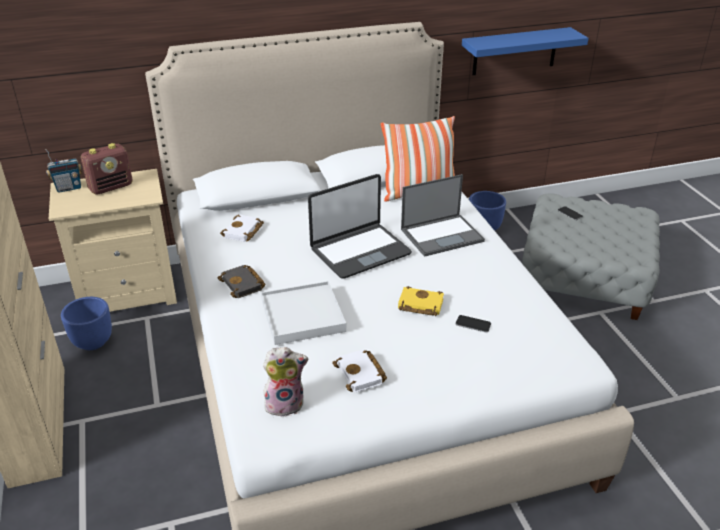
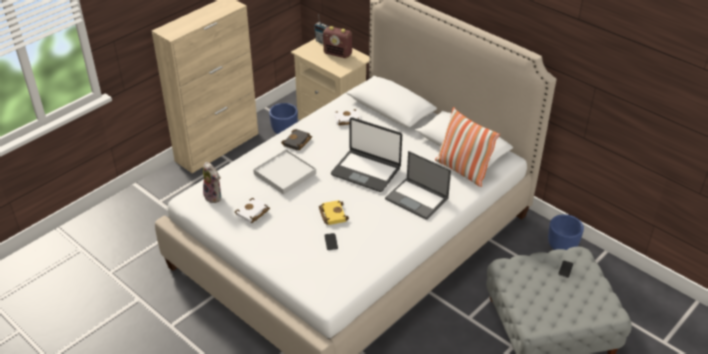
camera: 60 degrees right, 5 degrees up
(515, 51) = (627, 123): blue shelf -> none

